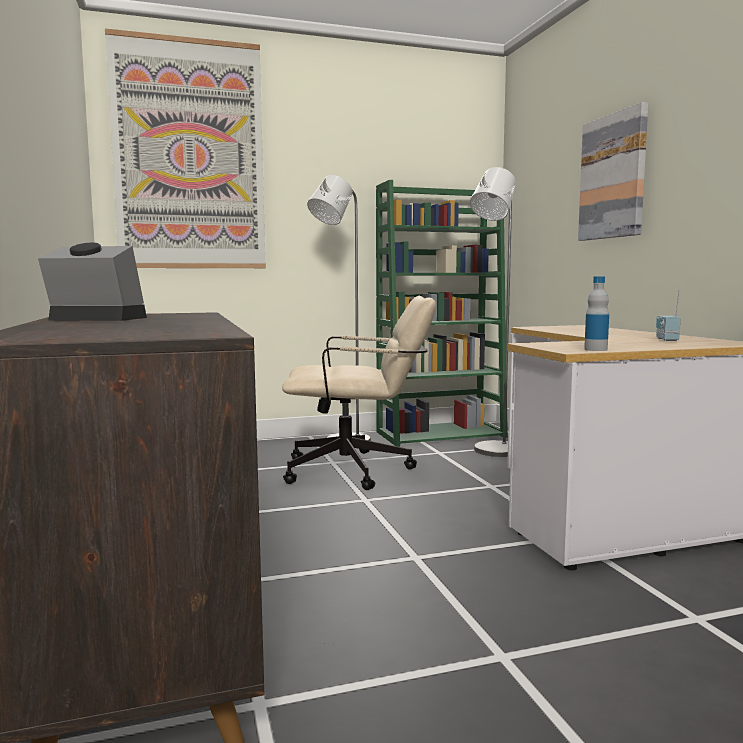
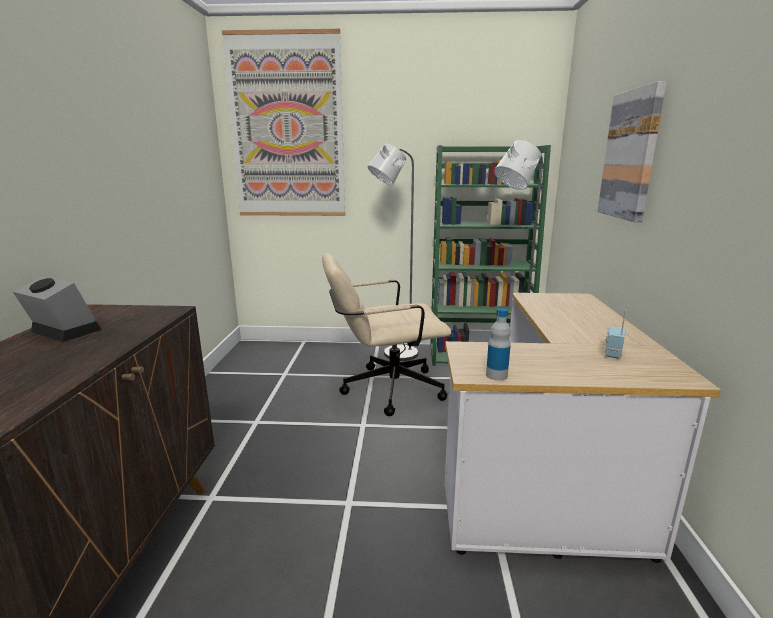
camera: 20 degrees right, 10 degrees up
(359, 471) = (384, 389): beige office chair -> beige office chair turned 150 degrees clockwise

